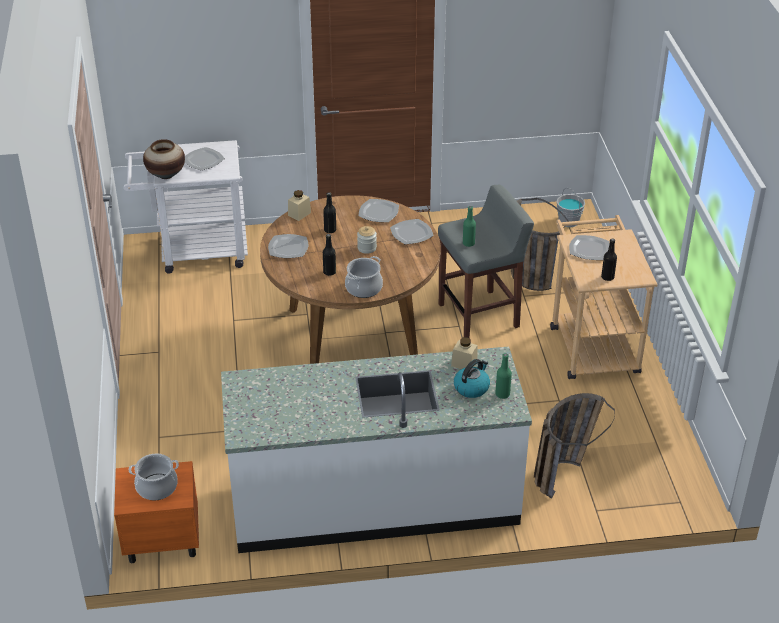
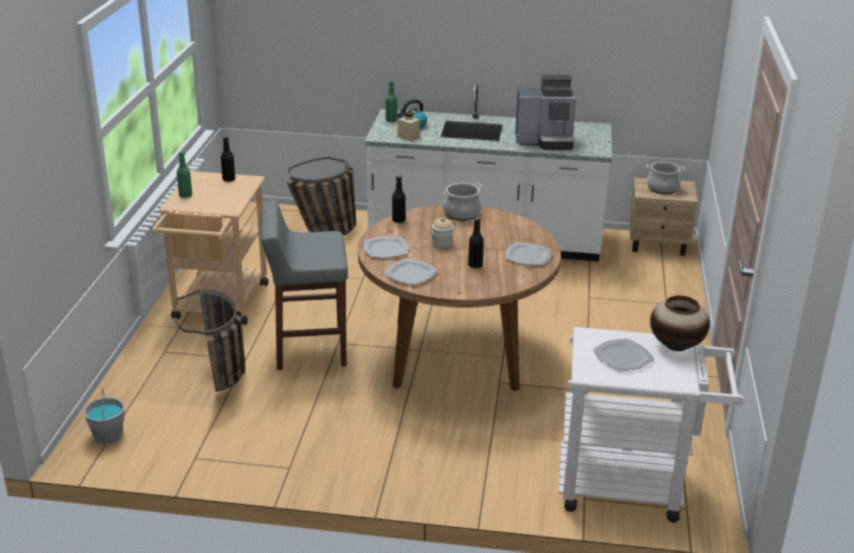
camera: 165 degrees left, 10 degrees down
(161, 540) = (658, 244): orange nightstand -> beige nightstand
(299, 214) = (505, 286): beige jar -> none
(302, 387) = (545, 141): none -> coffee machine
(329, 272) = (490, 230): black bottle -> black bottle (398, 220)
(468, 243) = (327, 244): green bottle -> green bottle (185, 195)
(589, 249) = (221, 199): plate -> none

